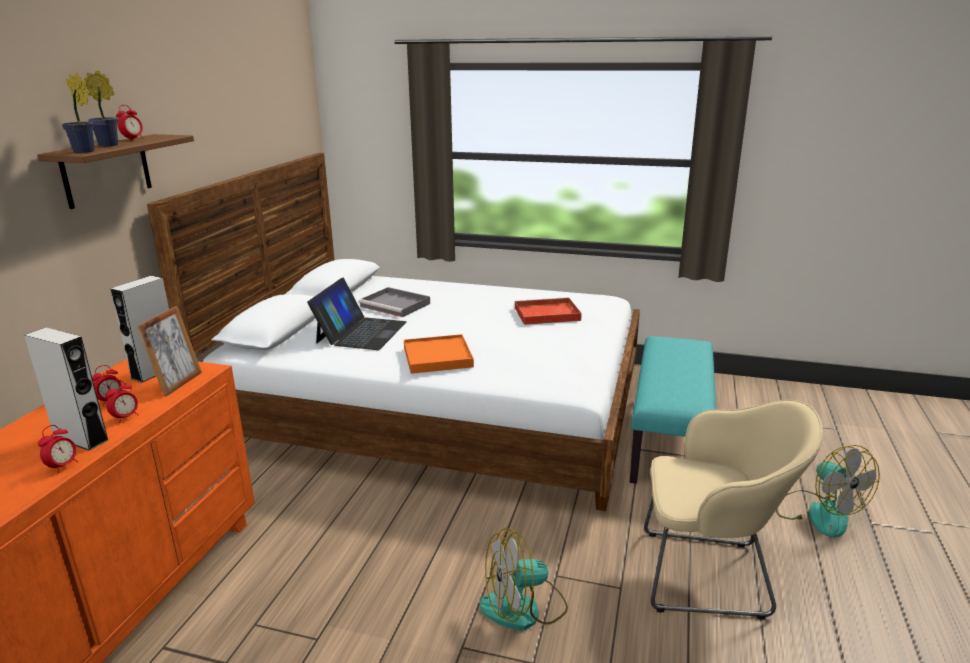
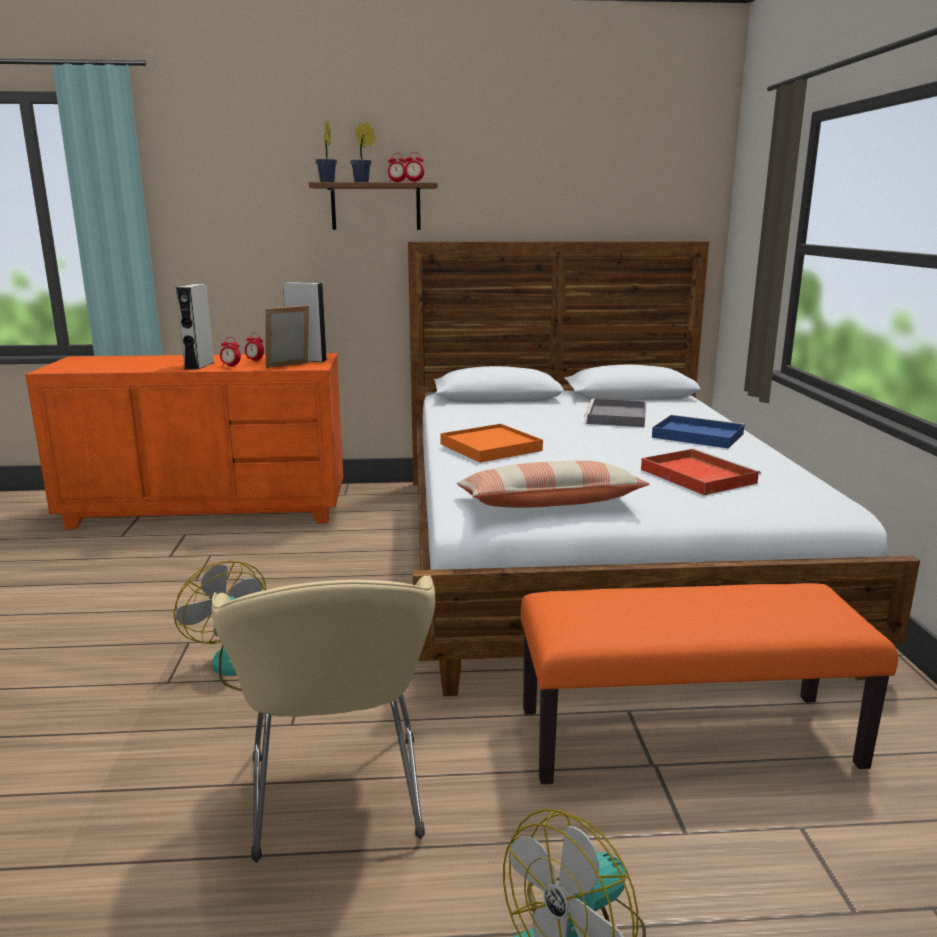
camera: 70 degrees right, 5 degrees down
(63, 466) = (163, 369): alarm clock -> alarm clock (414, 182)
(177, 383) = (289, 366): picture frame -> picture frame turned 150 degrees clockwise
(361, 332) = (523, 417): laptop -> none
(464, 295) = (696, 435): none -> blue tray
(574, 361) = (549, 503): none -> pillow
(668, 439) = (687, 737): turquoise bench -> orange bench

